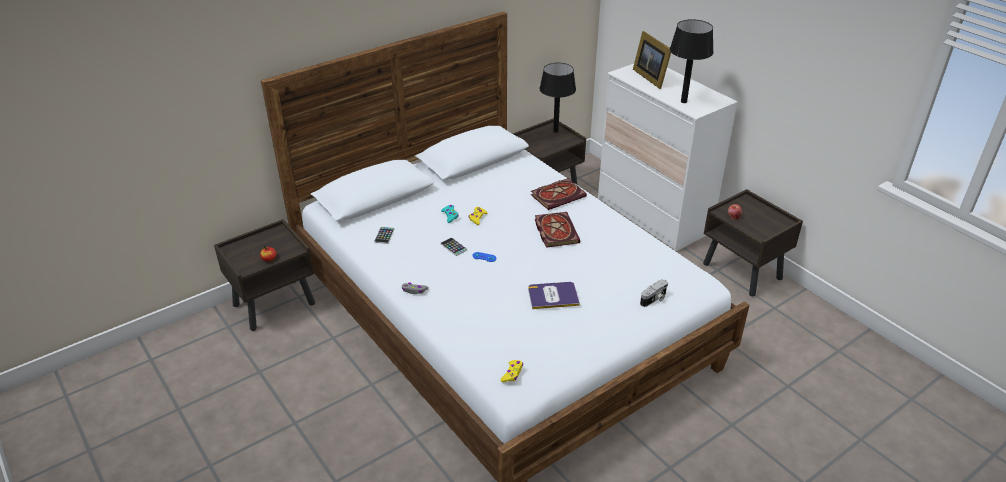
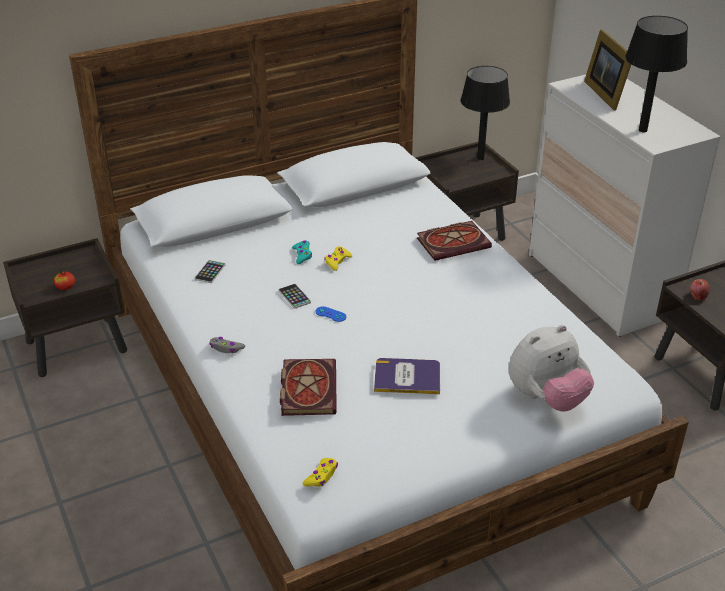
camera: 10 degrees right, 0 degrees up
(555, 231) = (436, 289): book -> book (307, 388)
(654, 299) = (546, 398): camera -> plush toy

